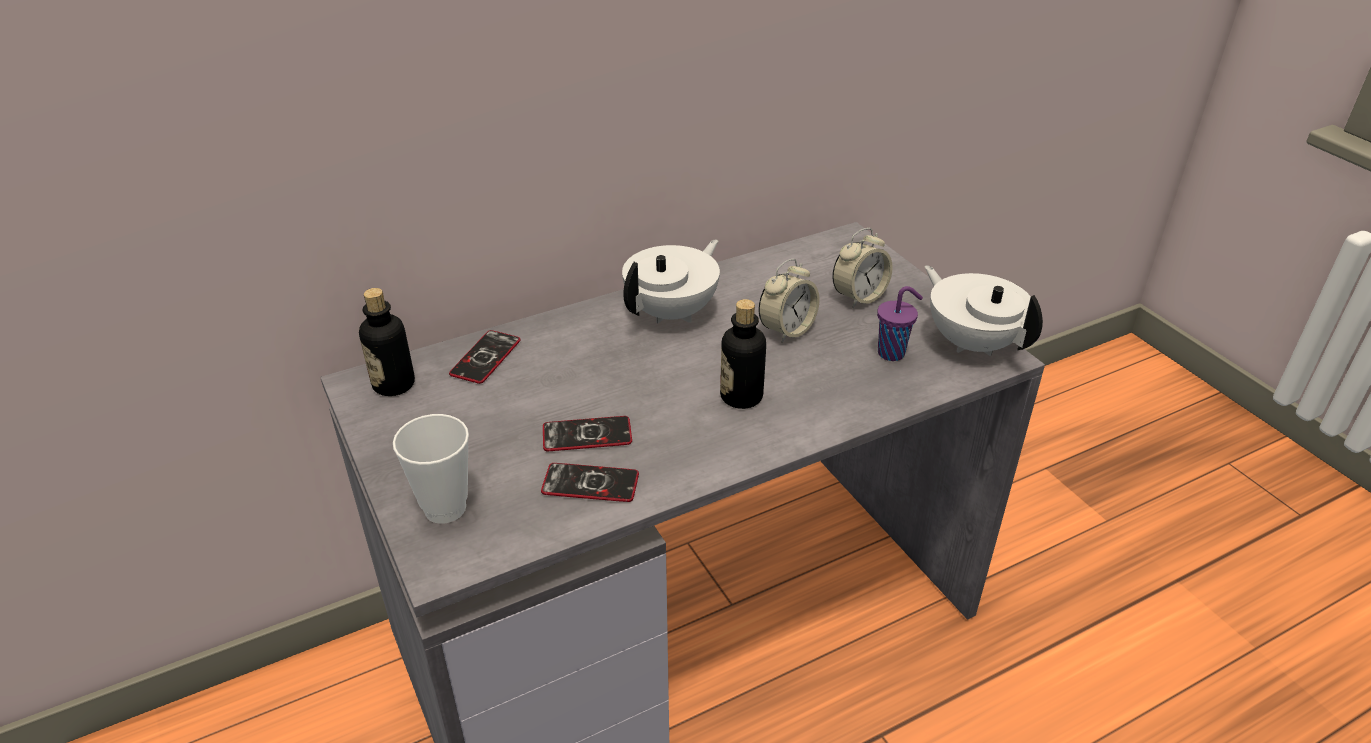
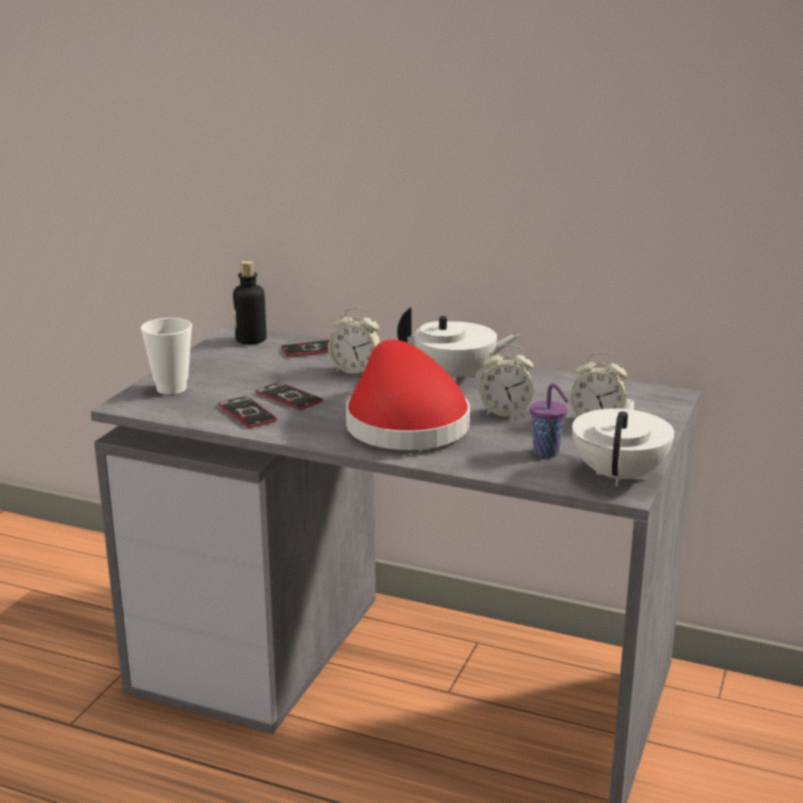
camera: 50 degrees right, 15 degrees down
(578, 360) = (355, 370): none -> alarm clock
(741, 396) = (403, 423): bottle -> red hat

